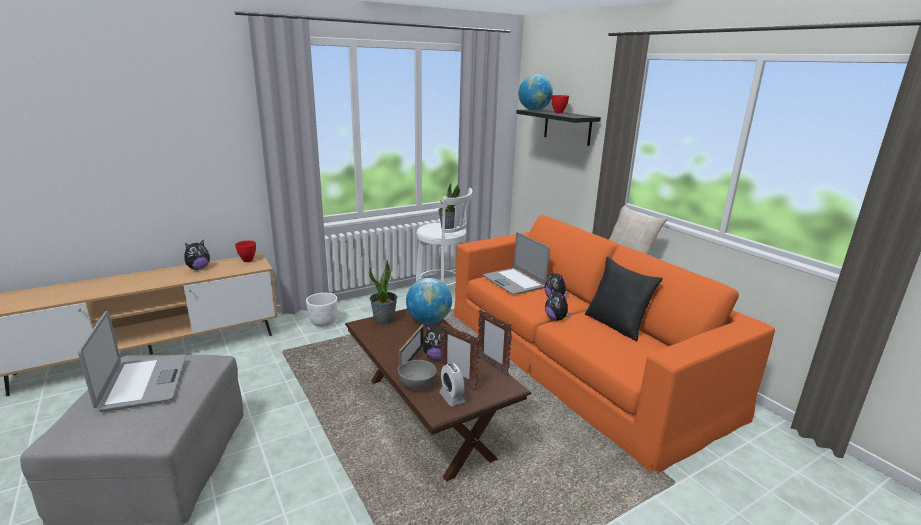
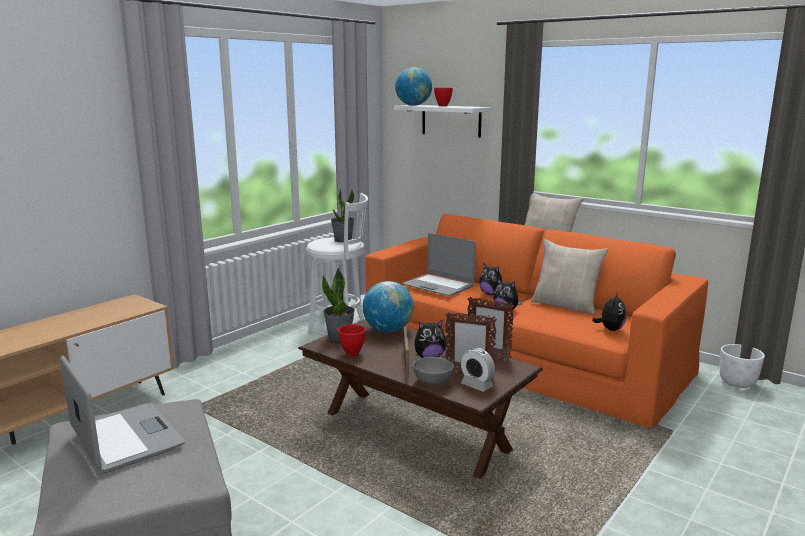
camera: 20 degrees left, 5 degrees down
(198, 268) = (68, 319): plush toy -> plush toy (610, 329)
(247, 260) = (125, 303): red bowl -> red bowl (352, 353)
(323, 322) = (219, 371): white planter -> white planter (736, 383)
(567, 127) = (451, 120): black shelf -> white shelf
(616, 325) = (566, 305): black pillow -> beige pillow

